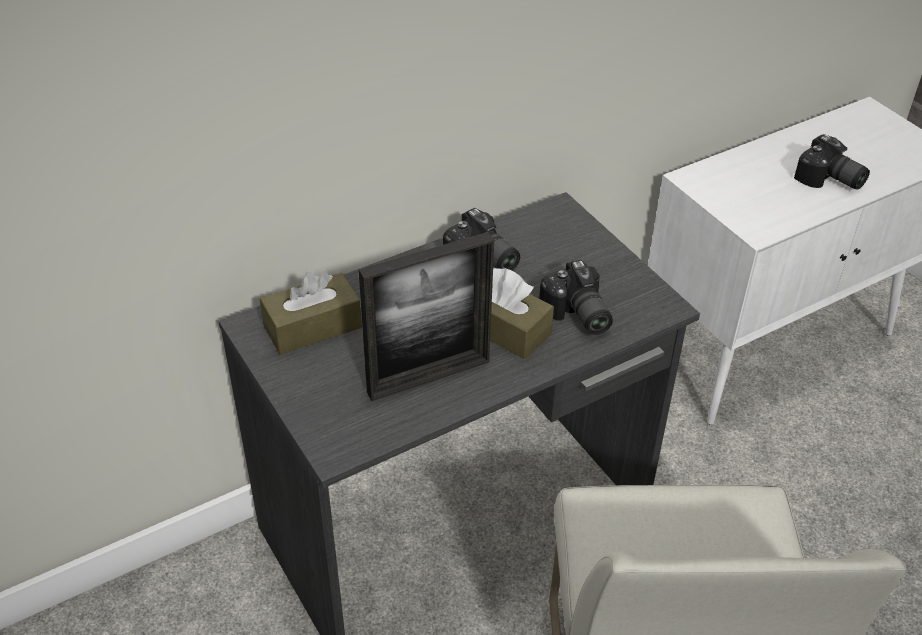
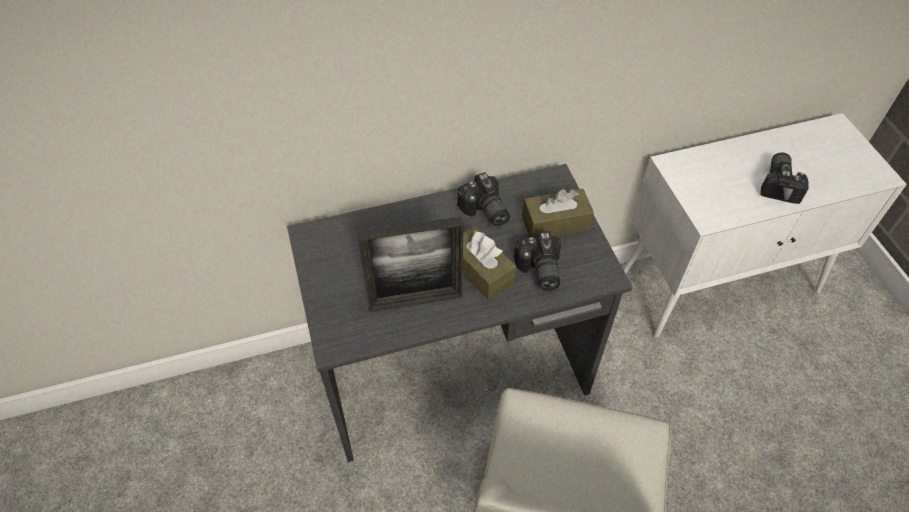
camera: 15 degrees right, 10 degrees up
(313, 327) = (348, 244): brown tissue box -> brown tissue box (555, 223)
(829, 181) = (781, 184): camera -> camera turned 135 degrees counterclockwise

